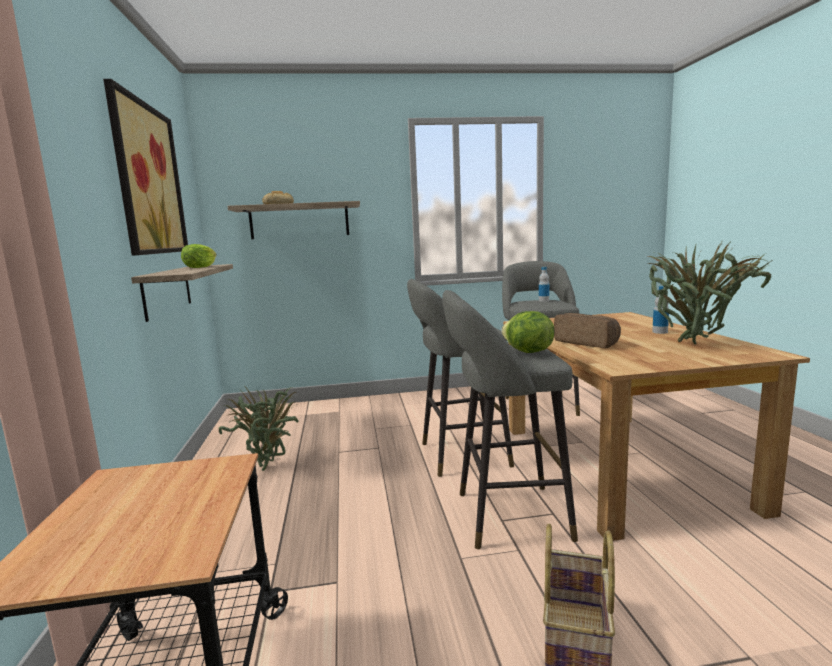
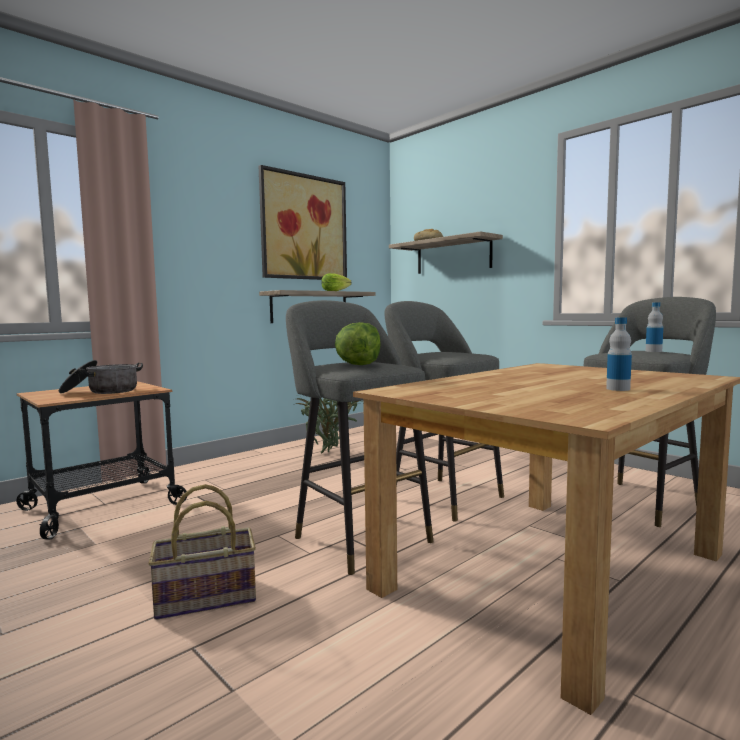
camera: 55 degrees right, 5 degrees down
(164, 506) = (101, 391): none -> cooking pot
(587, 343) = (486, 380): bread -> none
(696, 345) = (563, 399): potted plant -> none

